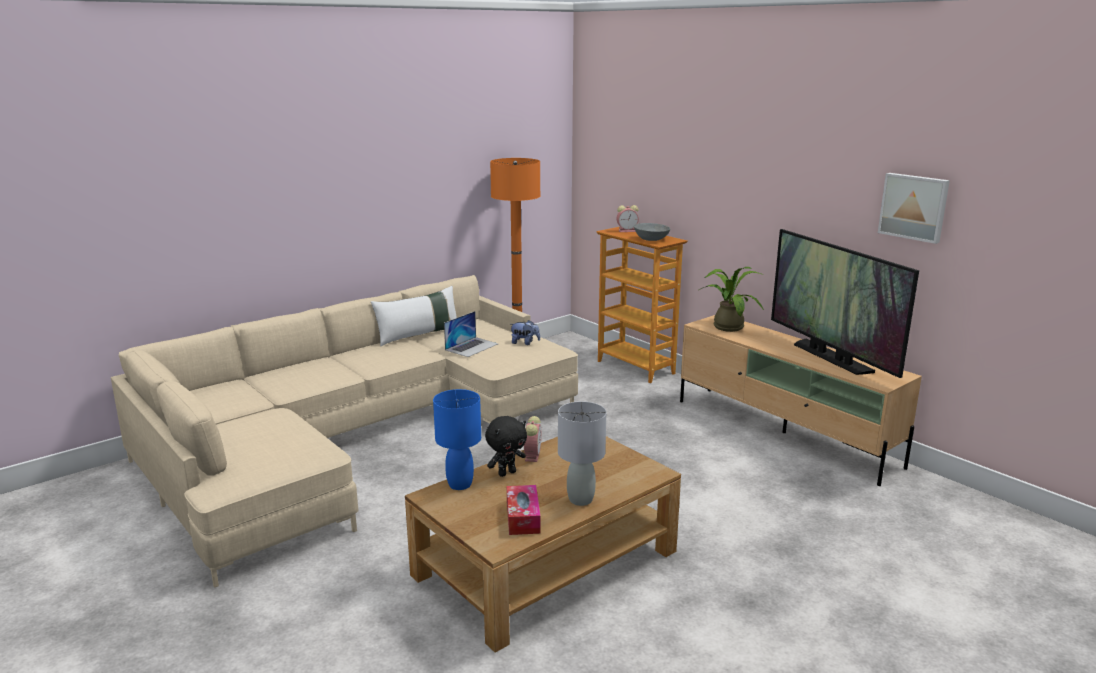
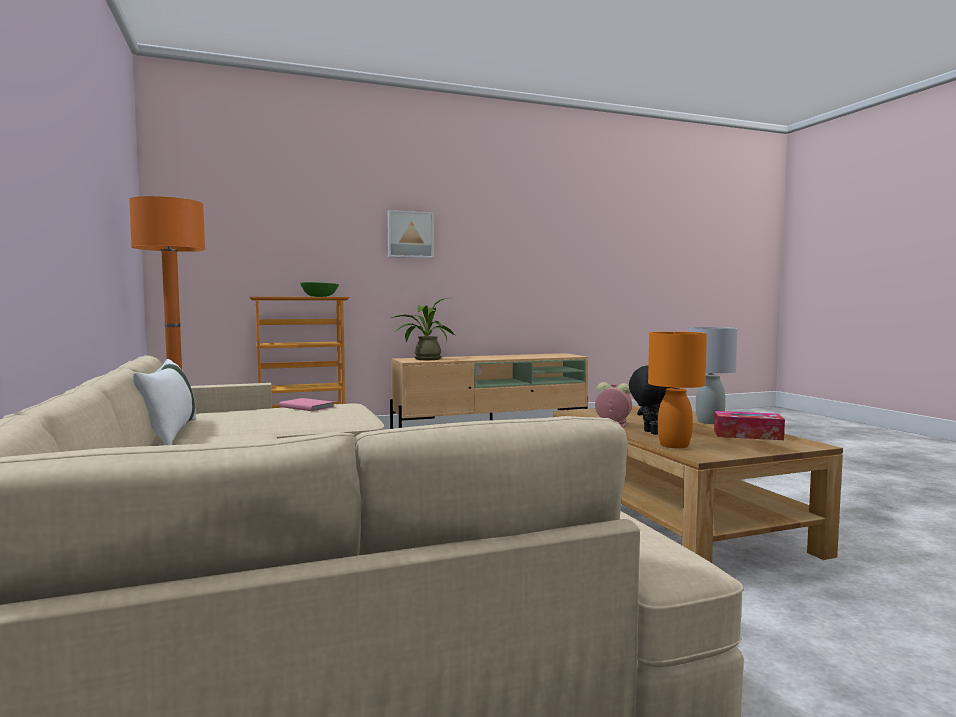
camera: 70 degrees left, 15 degrees down
(460, 484) = (674, 445): blue table lamp -> orange table lamp
(472, 347) = (275, 419): laptop -> none
(525, 343) = (307, 407): plush toy -> pink book
(627, 231) = (273, 296): alarm clock -> none
(650, 239) = (319, 296): grey bowl -> green bowl
(831, 357) = (519, 356): television -> none
(914, 207) = (541, 238): picture -> picture (410, 234)

